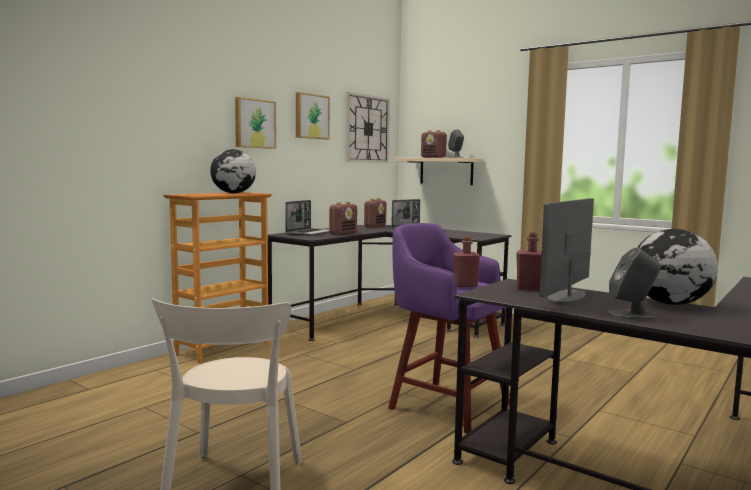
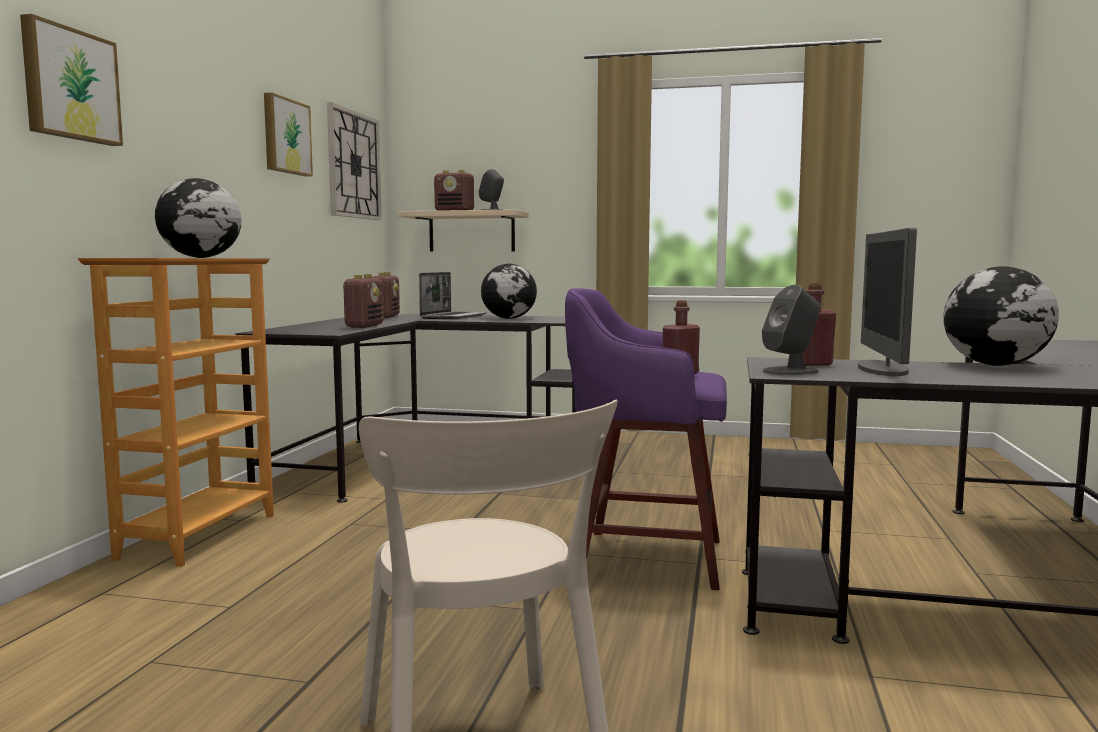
camera: 25 degrees left, 0 degrees up
(254, 123) = (209, 139): picture -> picture (69, 85)
(310, 233) = (309, 327): laptop -> none
(447, 233) = (509, 318): none -> globe
(632, 315) = (1005, 379): grey speaker -> grey speaker (791, 372)

